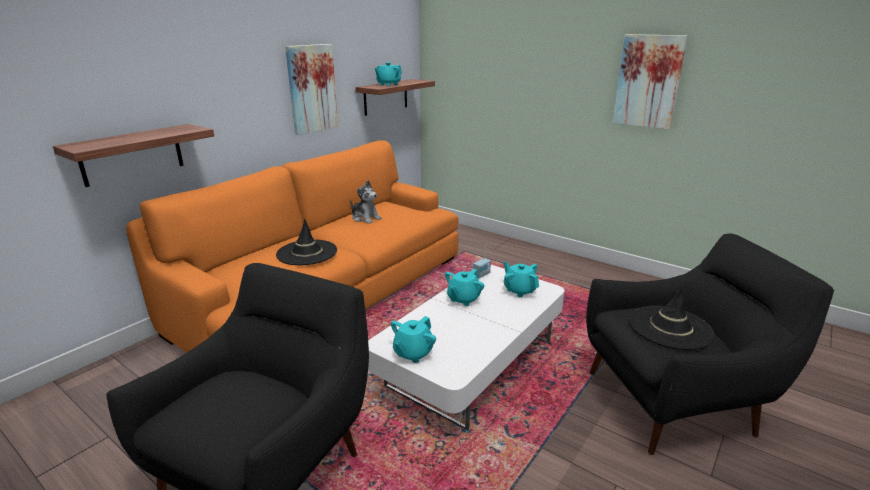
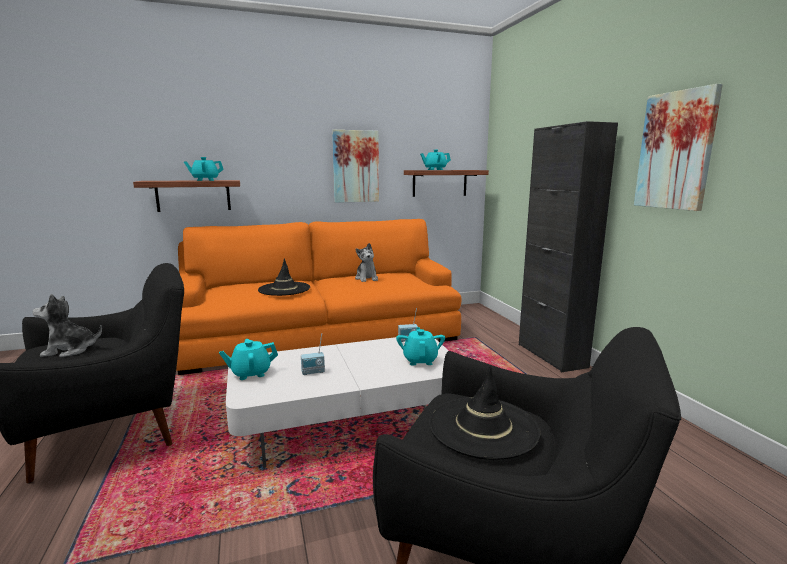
camera: 35 degrees right, 10 degrees down
(223, 405) = (70, 350): none -> plush toy
(462, 331) = (313, 372): none -> radio
(463, 299) = (358, 352): turquoise teapot -> turquoise teapot (205, 180)
(536, 252) = (551, 355): none -> black cabinet

